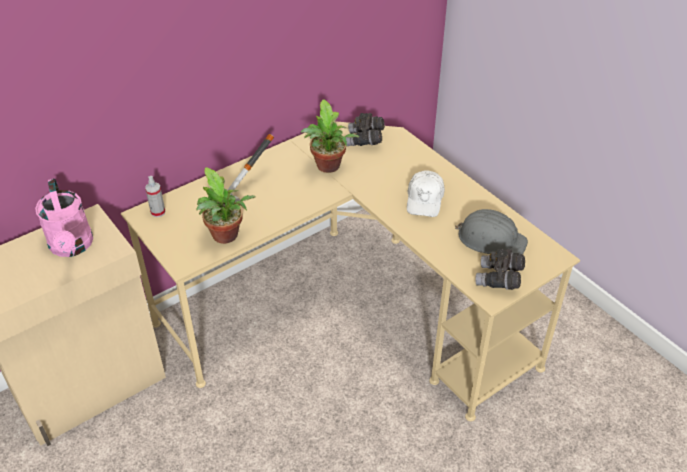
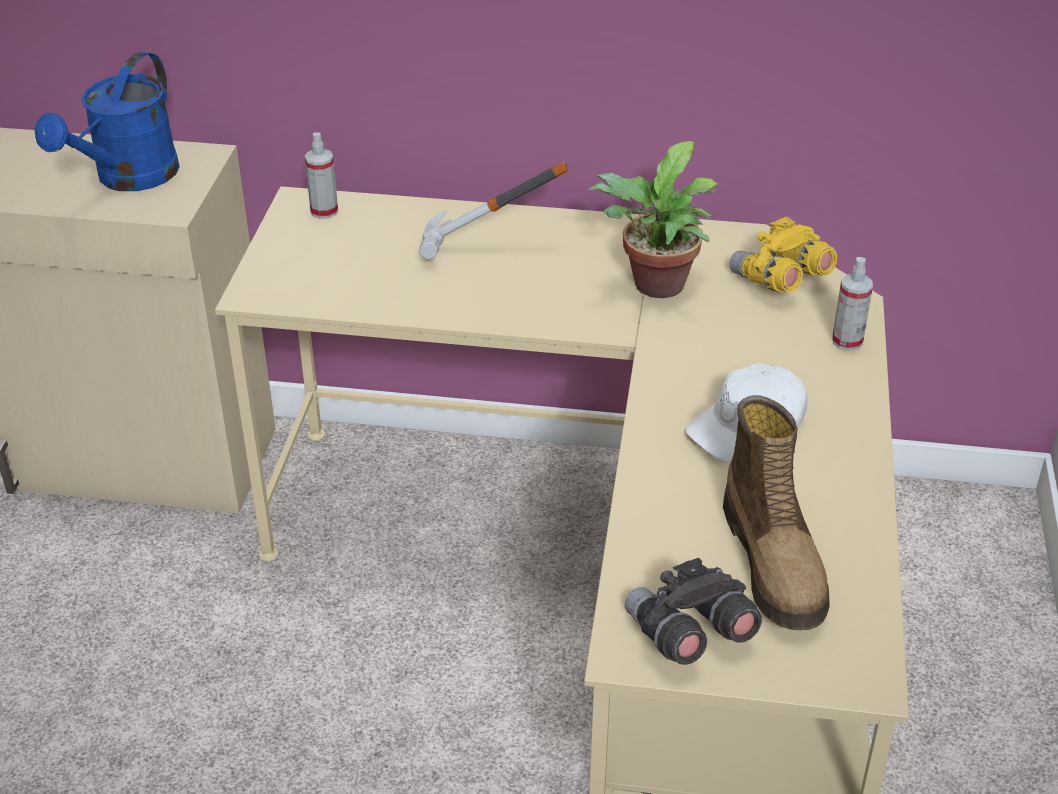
camera: 45 degrees right, 5 degrees down
(72, 247) = (128, 179): pink watering can -> blue watering can
(226, 237) = (360, 295): potted plant -> none
(365, 140) = (780, 281): grey binoculars -> yellow binoculars
(414, 150) = (847, 341): none -> spray bottle
(491, 239) = (775, 562): grey hard hat -> boot

